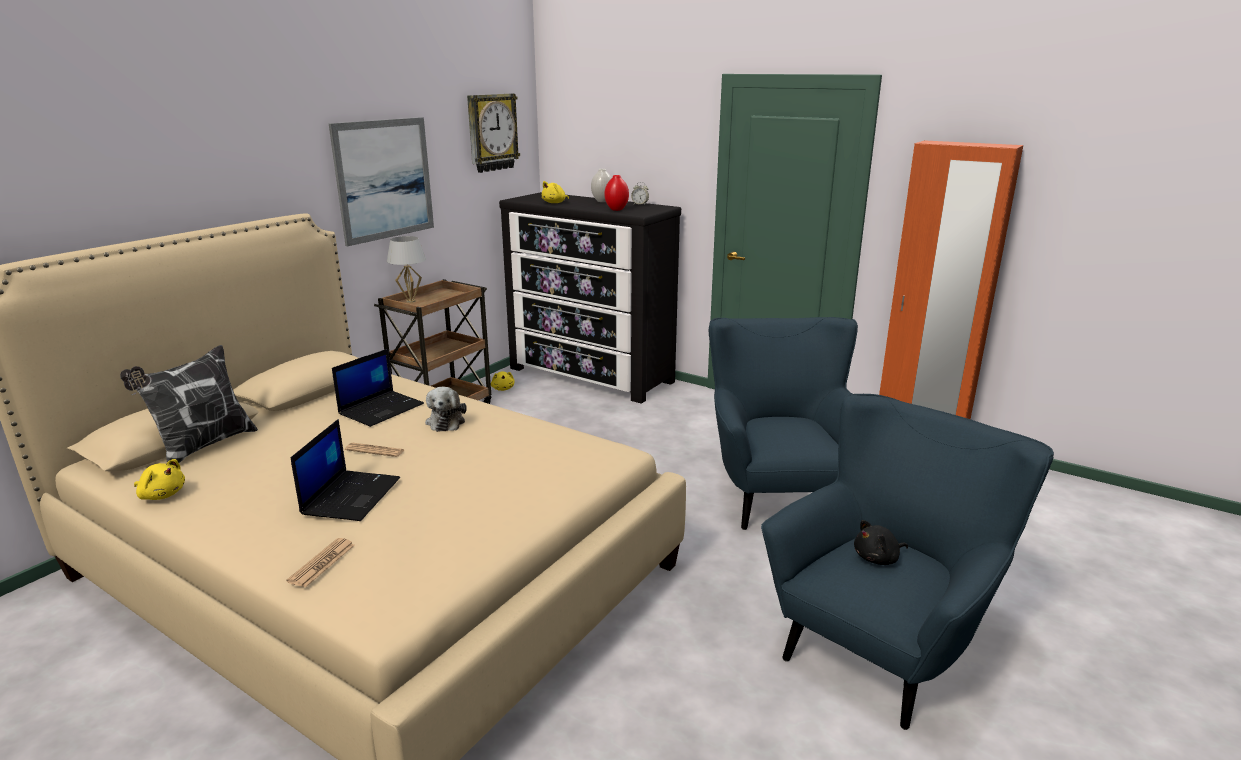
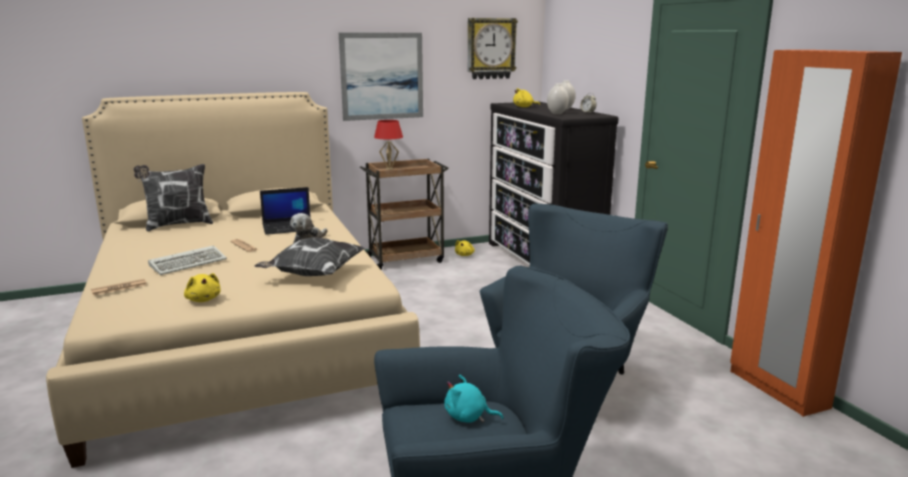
camera: 35 degrees right, 5 degrees down
(162, 495) = (123, 241): yellow plush toy -> yellow plush toy (203, 299)
(351, 495) = (189, 263): laptop -> keyboard
(411, 301) = (389, 169): white table lamp -> red table lamp
(535, 463) = (312, 275): none -> pillow
(616, 209) = (557, 113): red vase -> white vase
(878, 558) = (468, 417): black plush toy -> turquoise plush toy

